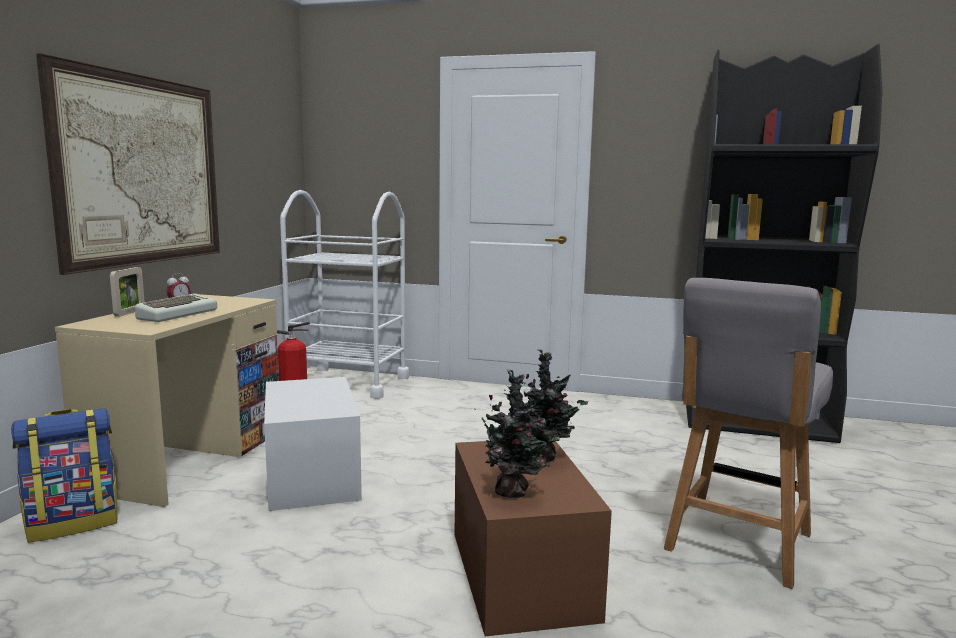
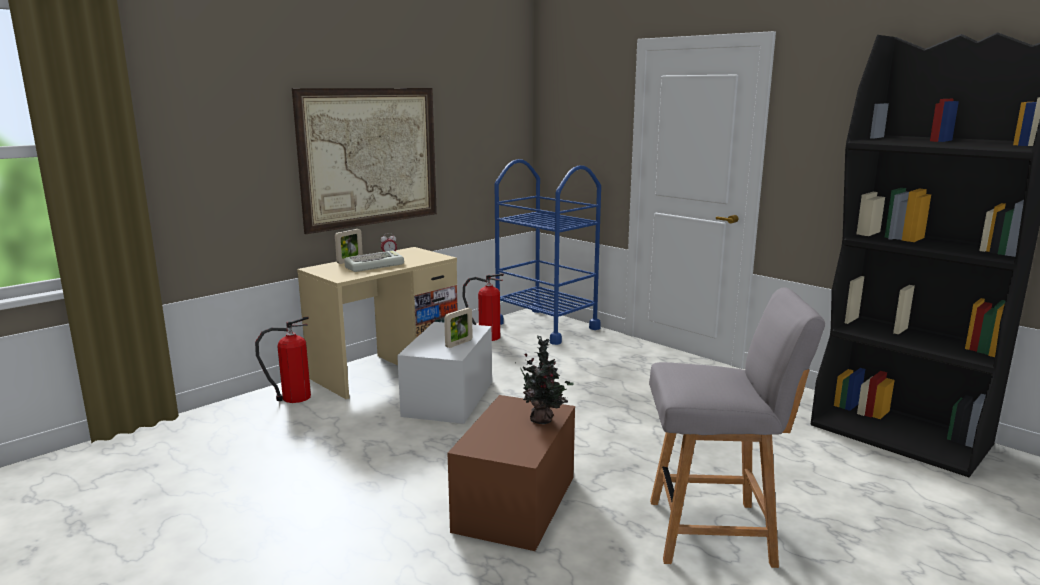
camera: 30 degrees right, 5 degrees up
(74, 523) = (293, 398): backpack -> fire extinguisher
(331, 399) = (459, 343): none -> picture frame
(348, 382) = (546, 326): white cart -> blue cart
(514, 493) = (488, 440): potted plant -> none
(737, 543) = (714, 532): grey chair -> grey chair turned 150 degrees counterclockwise

